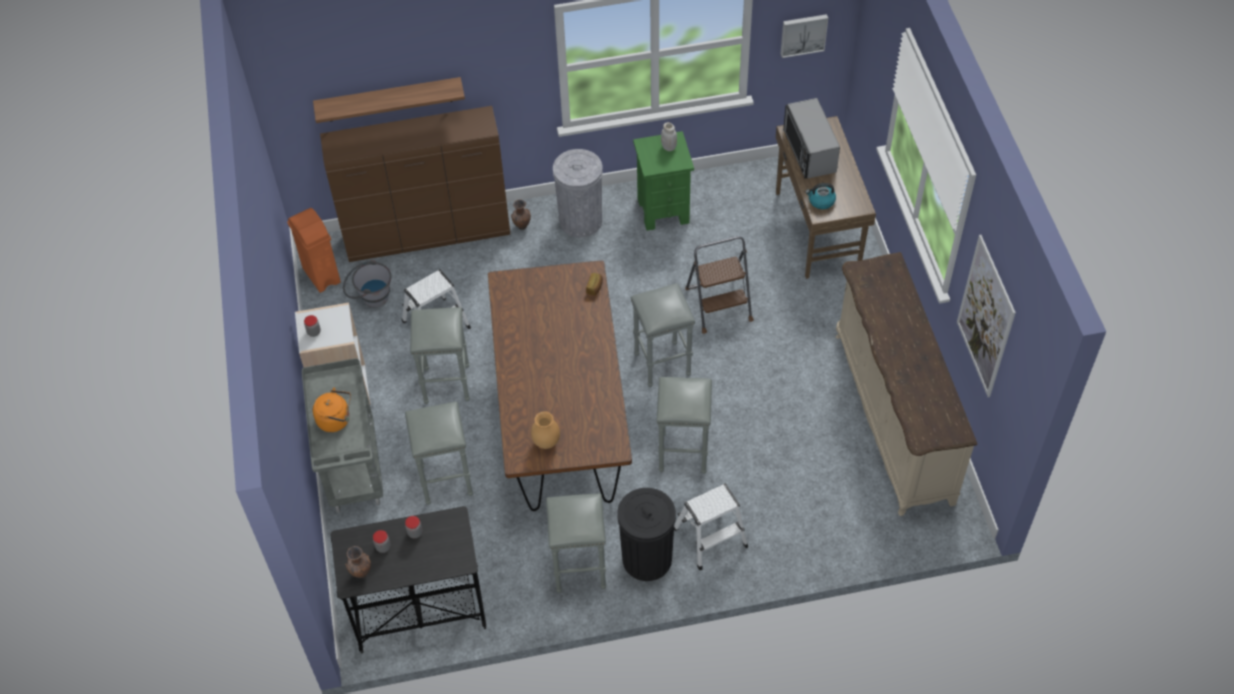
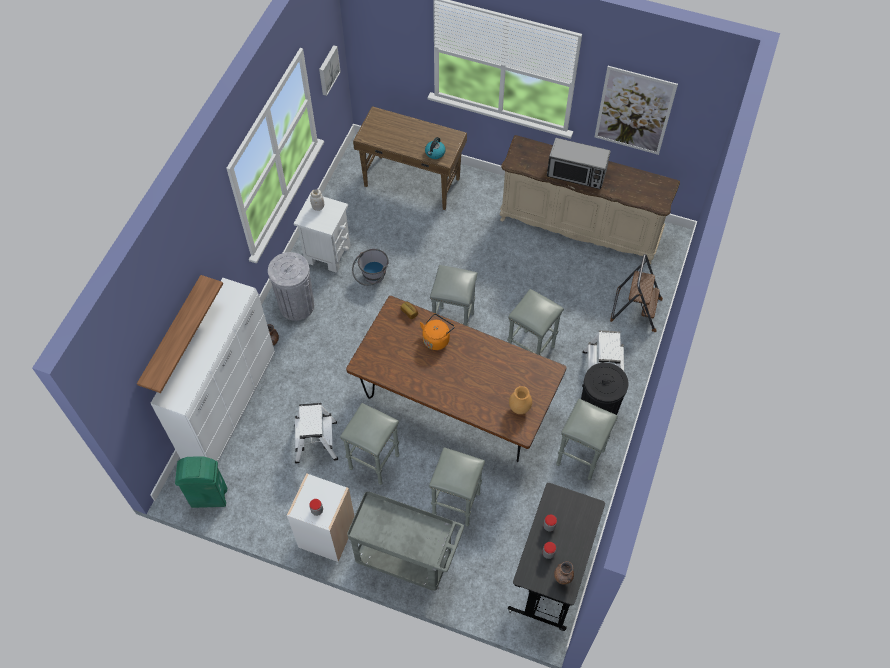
camera: 60 degrees left, 5 degrees up
(321, 275) = (209, 497): orange trash can -> green trash can
(336, 420) = (406, 535): orange kettle -> orange kettle (437, 338)
(370, 297) = (257, 473): grey bucket -> grey bucket (372, 278)
(429, 236) = (231, 406): brown dresser -> white dresser
(664, 211) = (328, 254): green nightstand -> white nightstand
(718, 302) = (427, 266): brown step ladder -> brown step ladder (633, 308)
(809, 151) = (389, 136): microwave -> microwave (576, 173)

